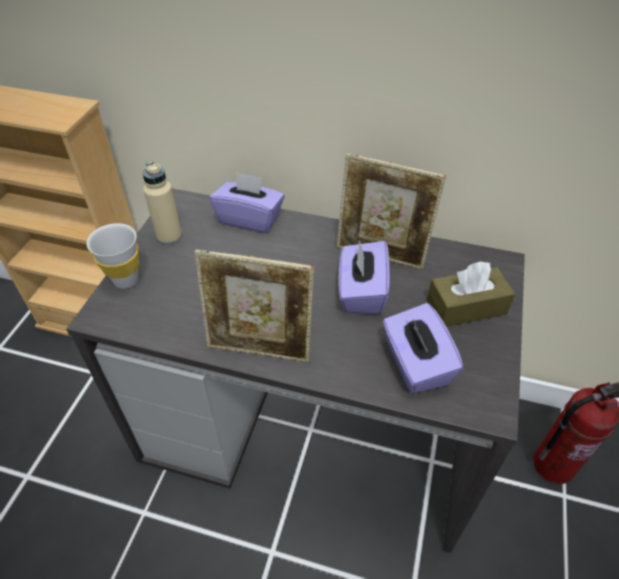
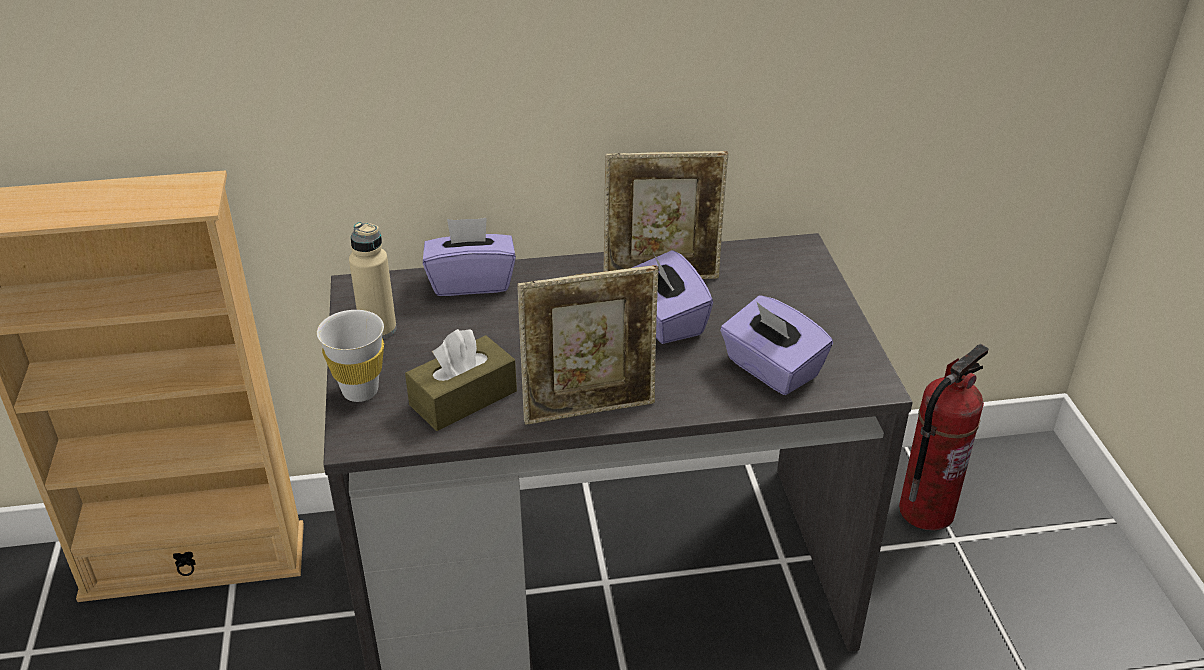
camera: 25 degrees left, 10 degrees down
(466, 307) = (789, 301): brown tissue box -> brown tissue box (463, 398)

